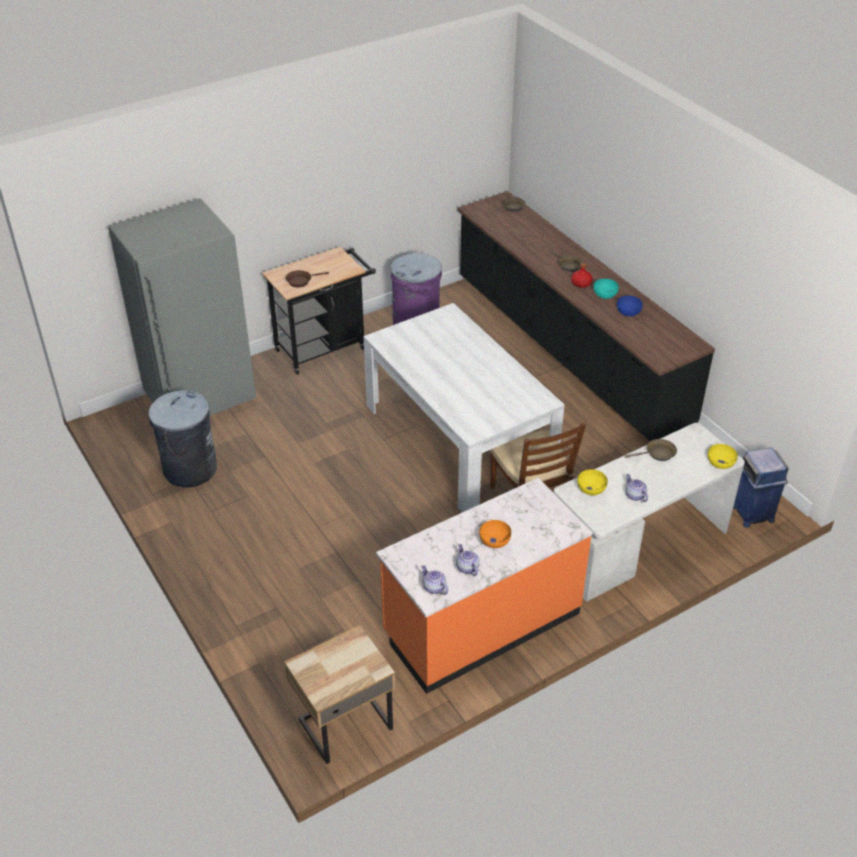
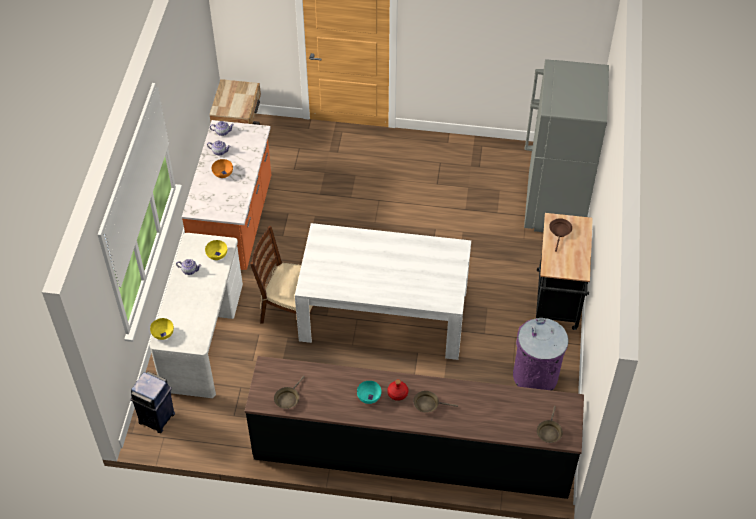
camera: 130 degrees right, 10 degrees up
(189, 469) = (488, 170): grey trash can -> none
(628, 312) = (334, 393): blue bowl -> none
(658, 454) = (205, 308): brown frying pan -> brown frying pan (288, 398)

